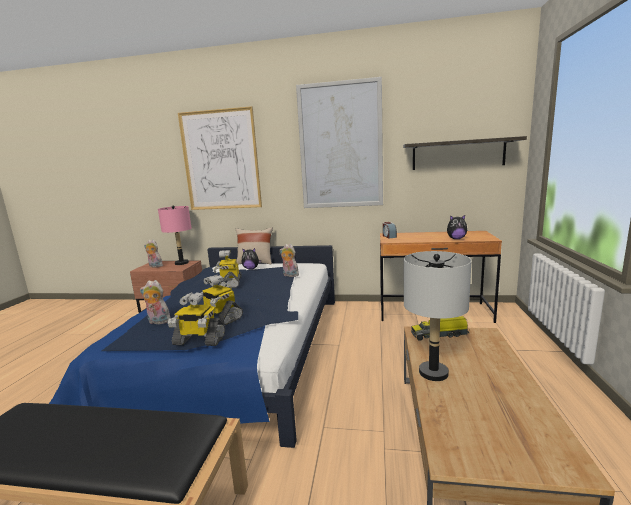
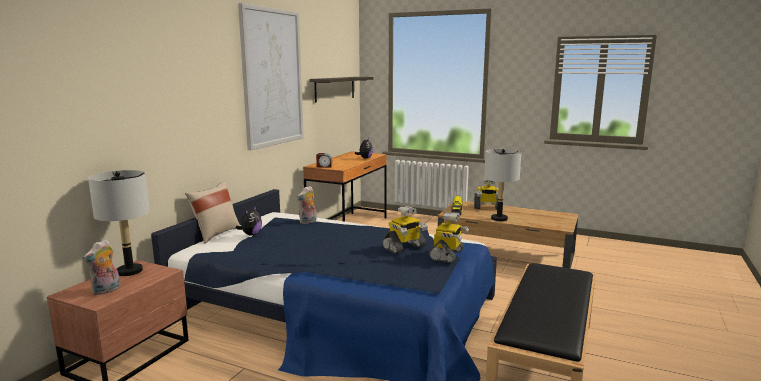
camera: 75 degrees left, 0 degrees up
(157, 322) = (386, 273): plush toy -> none
(181, 263) = (130, 271): pink table lamp -> grey table lamp
(221, 160) = (159, 92): picture -> none
(230, 283) = (302, 243): toy robot -> toy robot (487, 207)

